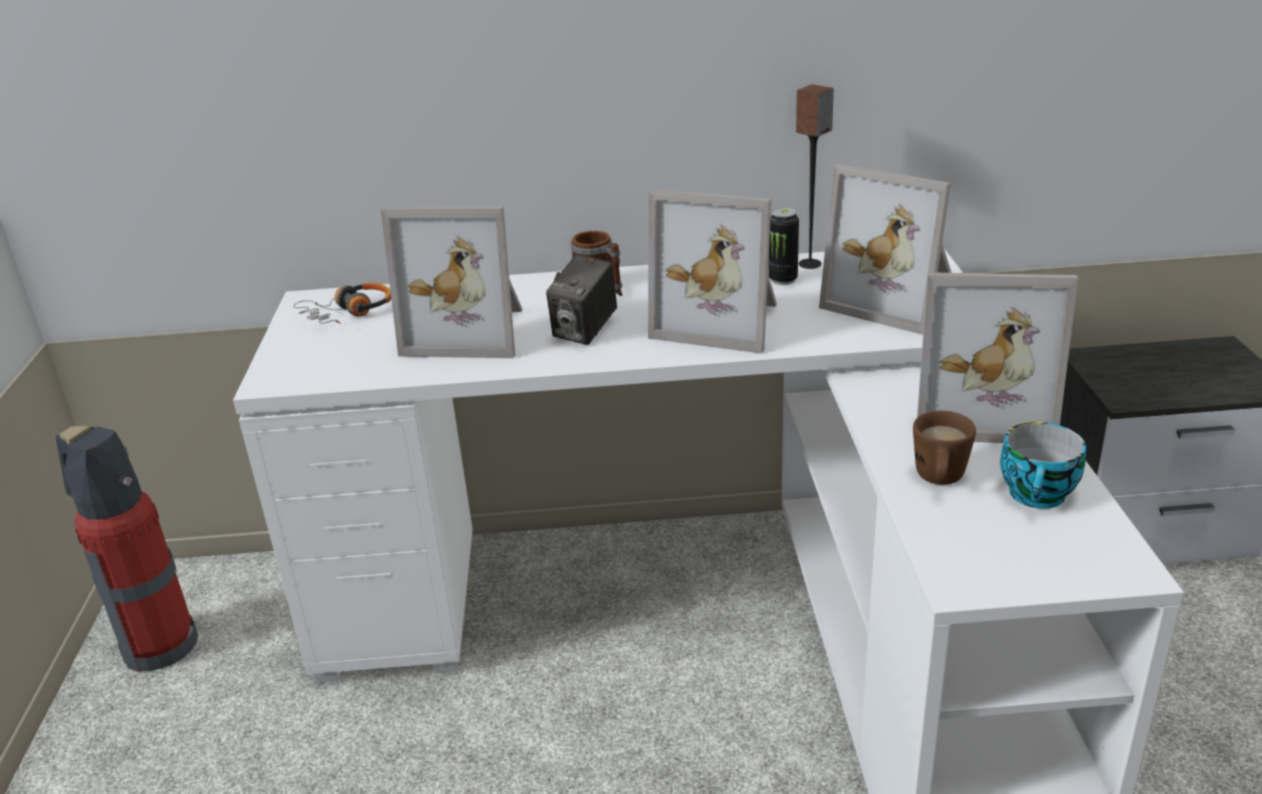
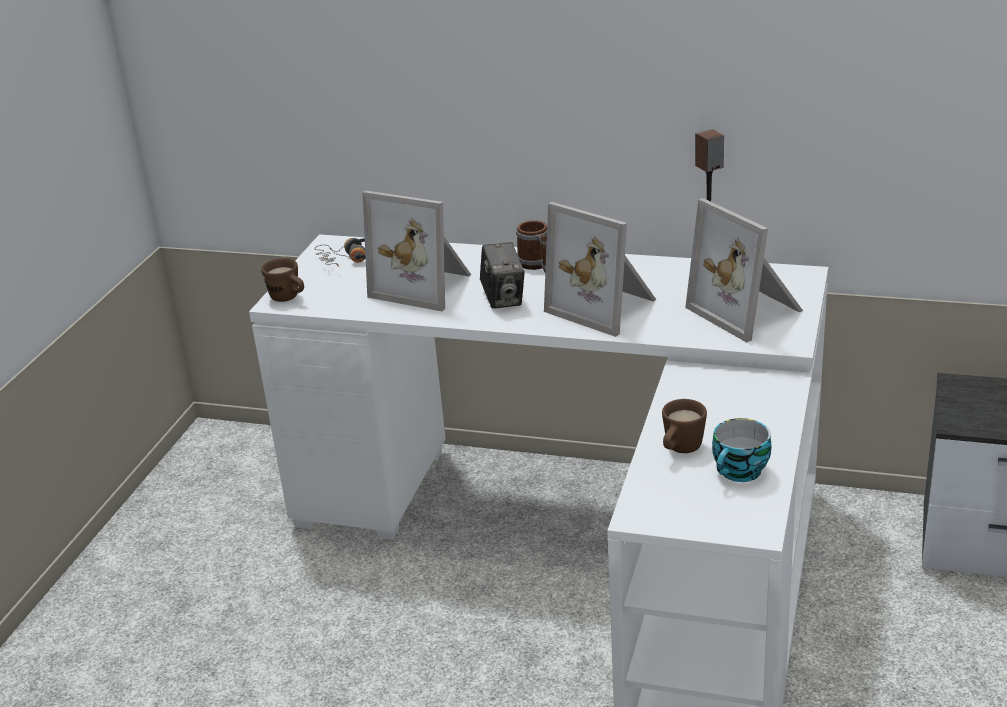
camera: 20 degrees right, 0 degrees up
(157, 645) = (200, 479): fire extinguisher -> none
(285, 374) = (289, 298): none -> brown mug
(585, 331) = (503, 299): camera -> camera turned 60 degrees counterclockwise
(783, 280) = (676, 280): can -> none
(979, 409) = (754, 405): picture frame -> none

